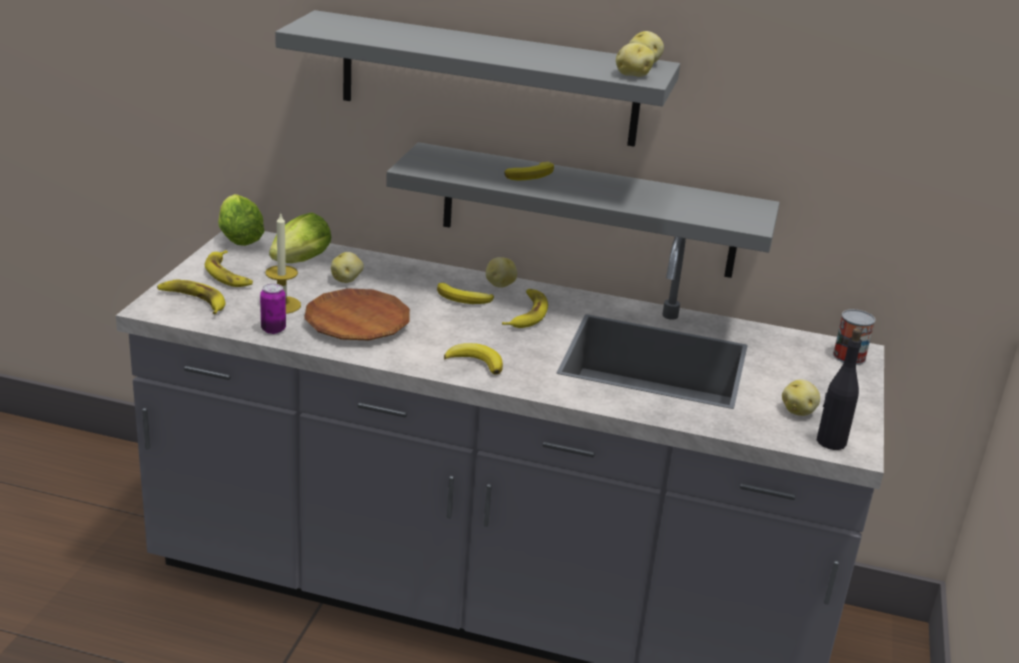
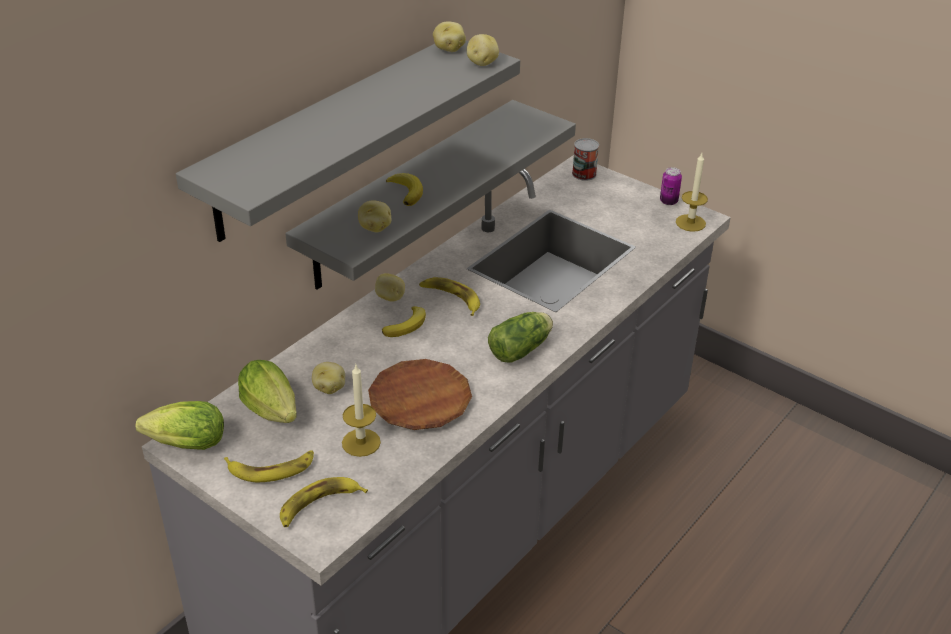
camera: 65 degrees left, 10 degrees up
(273, 329) = (409, 458): can -> can (668, 201)
(476, 362) = (522, 348): banana -> lettuce
(798, 411) = (648, 221): potato -> potato (375, 227)
(830, 442) = (690, 223): black bottle -> candle

